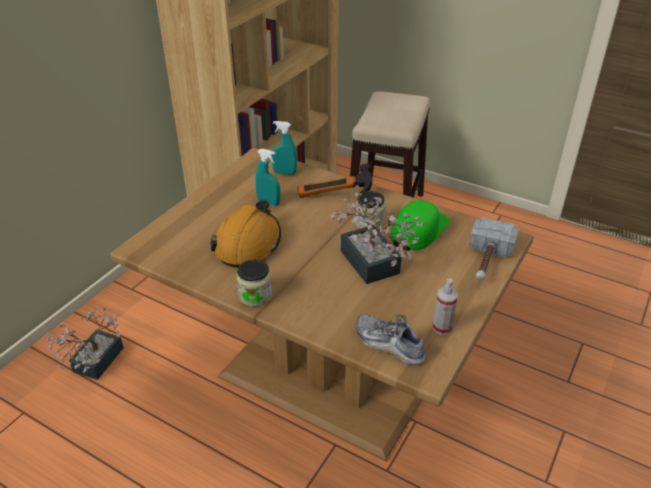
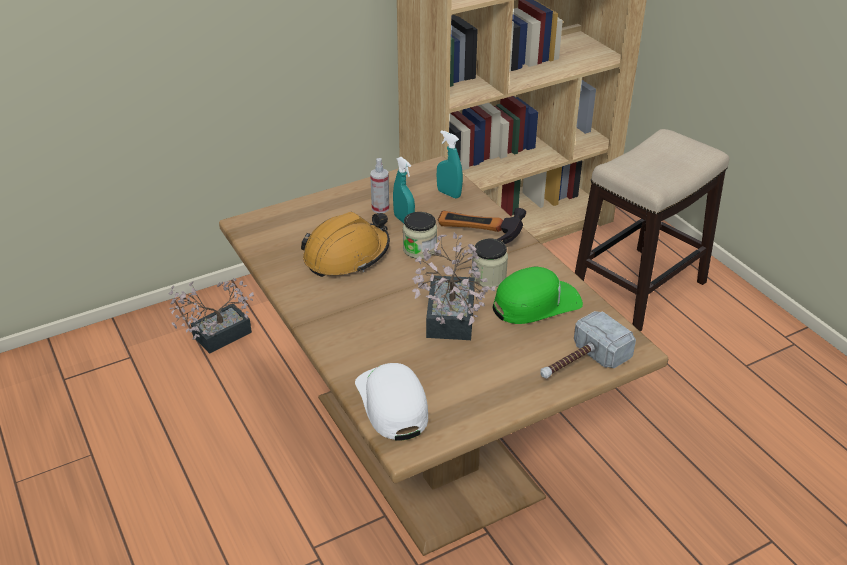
camera: 30 degrees right, 0 degrees up
(255, 295) = (309, 307): jar -> jar (419, 249)
(389, 344) = (392, 403): shoe -> white cap
(442, 327) = (461, 410): spray bottle -> spray bottle (380, 208)

